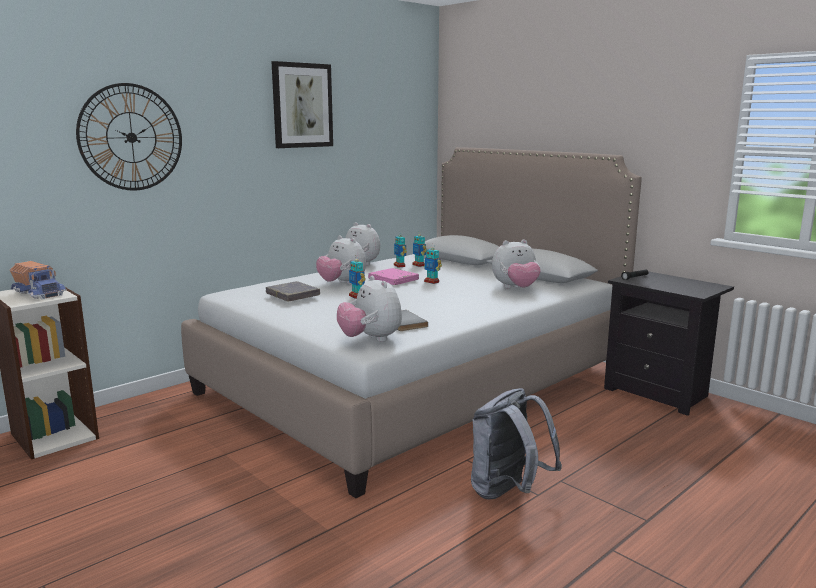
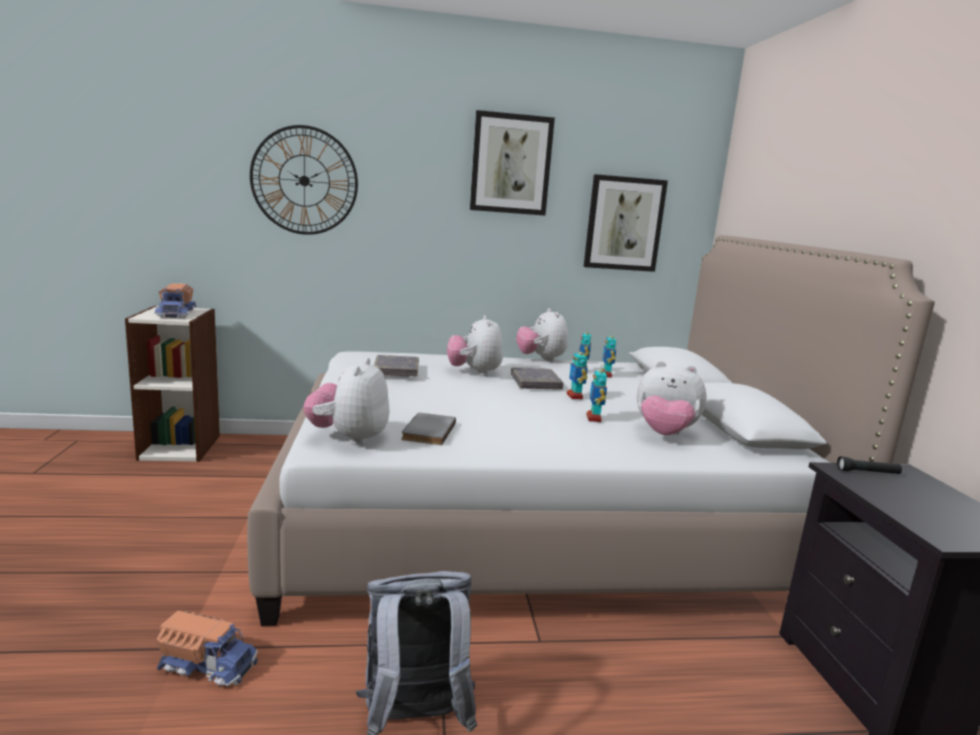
camera: 35 degrees right, 0 degrees up
(356, 296) = (454, 389): toy robot -> toy robot (594, 418)
(360, 527) = (208, 664): none -> toy truck
(383, 146) = (624, 224): none -> picture
(393, 280) = (535, 383): pink book -> grey book

